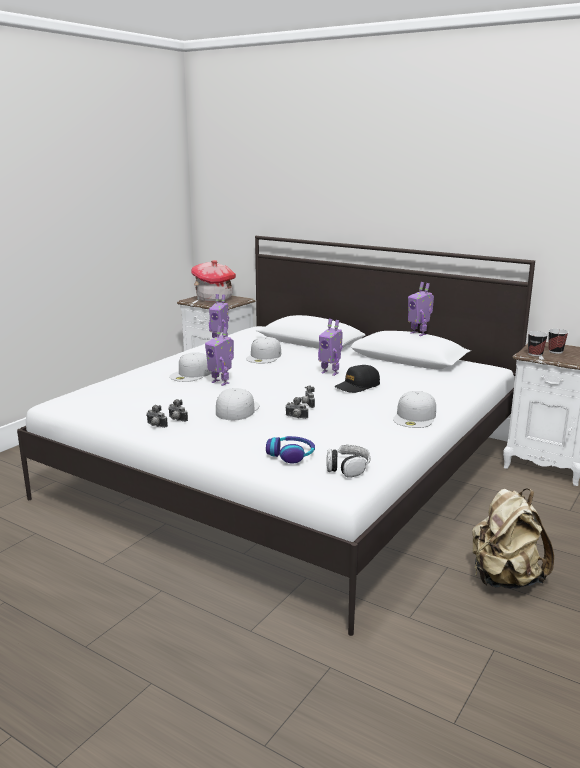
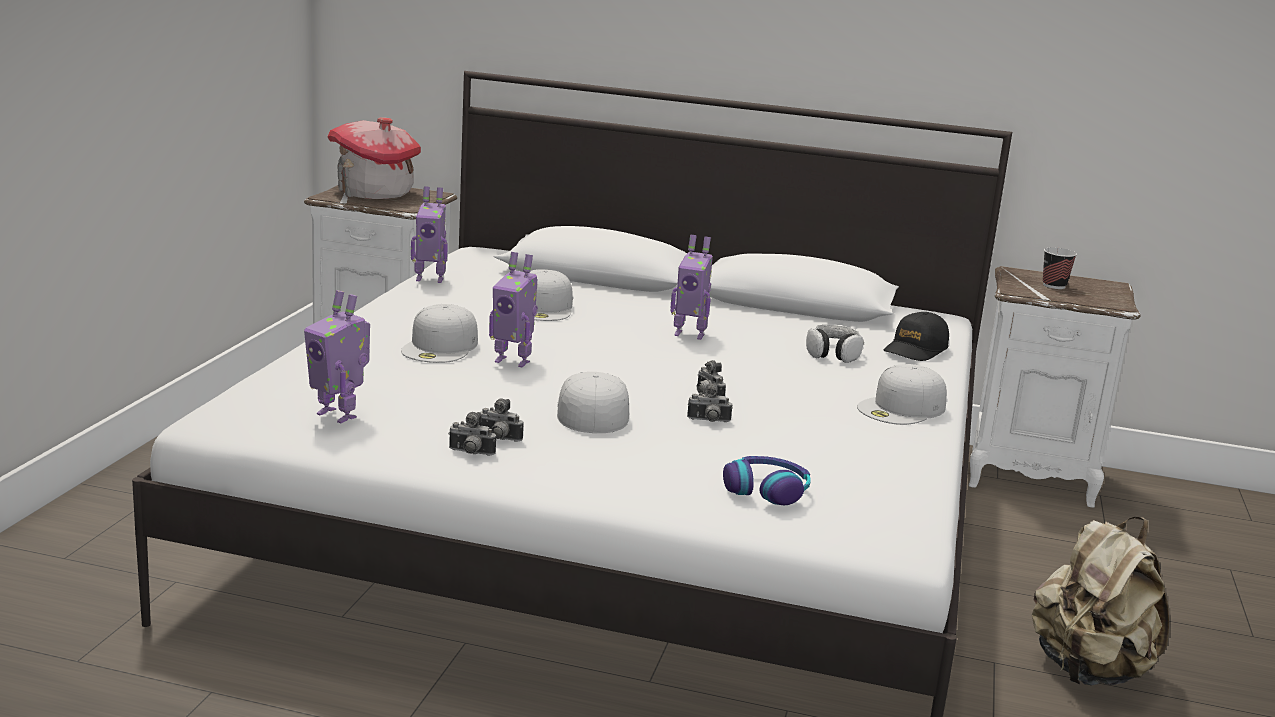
camera: 20 degrees left, 0 degrees up
(347, 468) = (878, 506): headphones -> headphones (833, 353)
(357, 386) = (759, 358): black cap -> black cap (915, 350)
(415, 417) = (902, 408): white cap -> white cap turned 45 degrees clockwise
(419, 333) = (814, 258): toy robot -> toy robot (338, 415)
(535, 354) = (1029, 291): cup -> none

